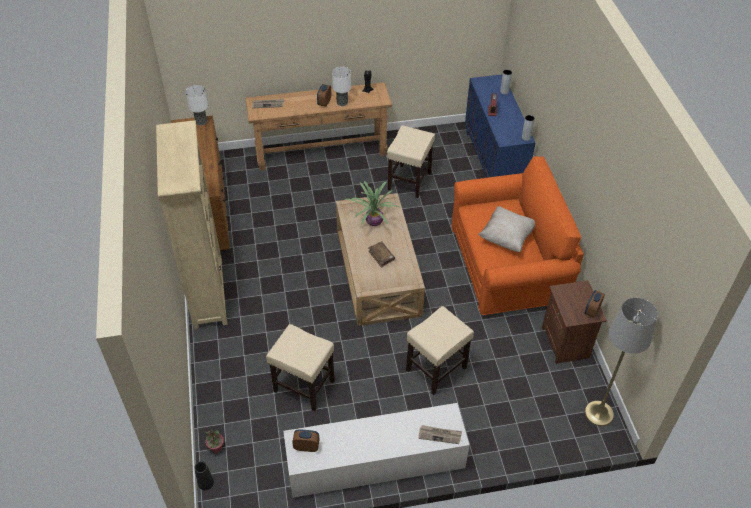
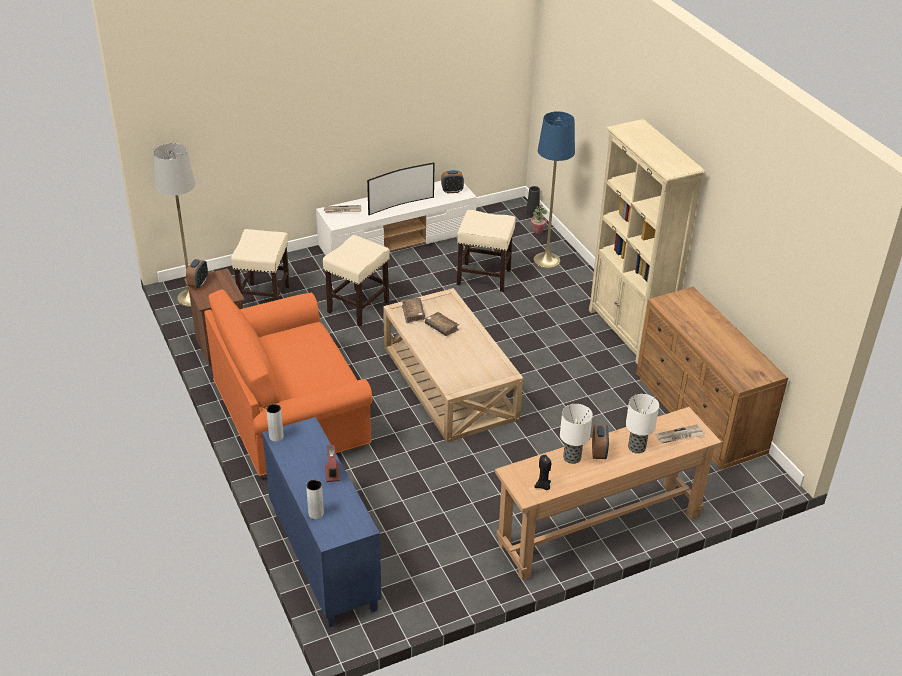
camera: 165 degrees right, 10 degrees down
(201, 121) = (746, 381): table lamp -> table lamp (636, 448)
(231, 397) = (546, 260): none -> blue floor lamp
(373, 221) = (465, 362): potted plant -> none
(373, 433) = (400, 204): none -> television
(401, 274) = (413, 313): none -> brown book
(409, 181) = (447, 504): beige stool -> beige stool (264, 298)
(506, 237) = (295, 353): beige pillow -> none

